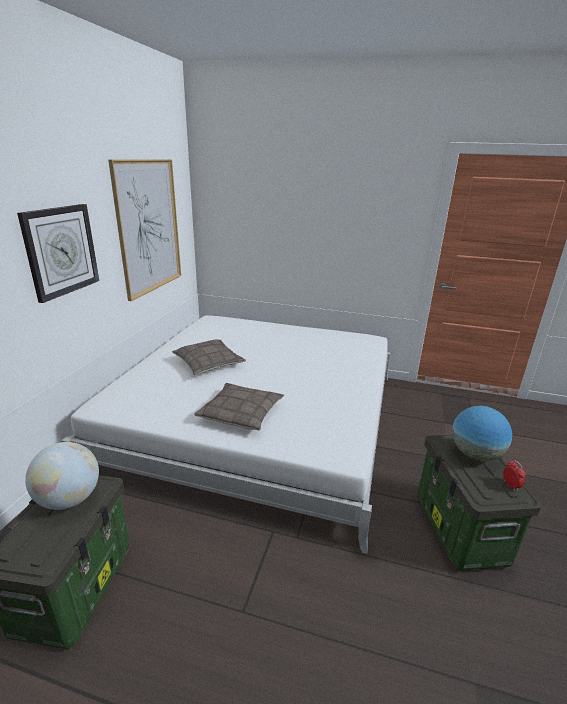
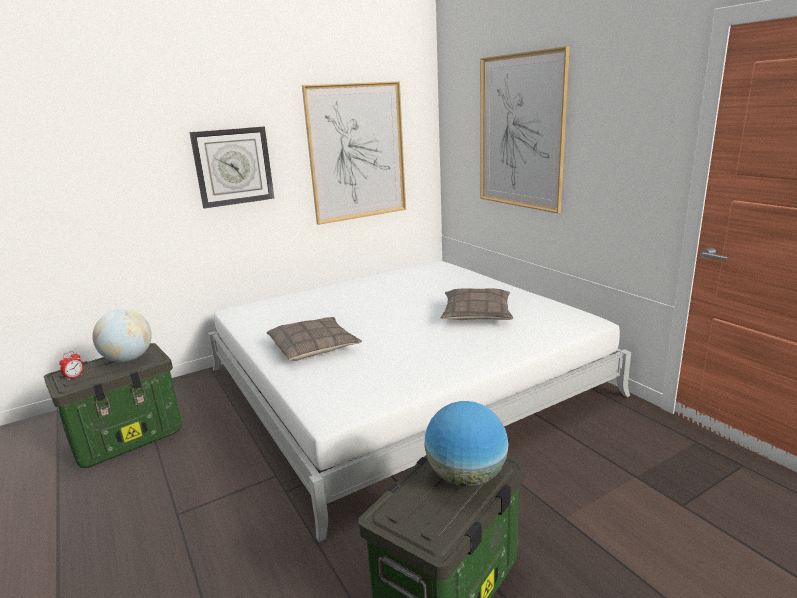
camera: 45 degrees right, 5 degrees down
(208, 363) = (360, 301): pillow -> pillow (476, 314)
(291, 209) = (520, 132): none -> picture
(510, 485) = (442, 525): alarm clock -> alarm clock (75, 377)

